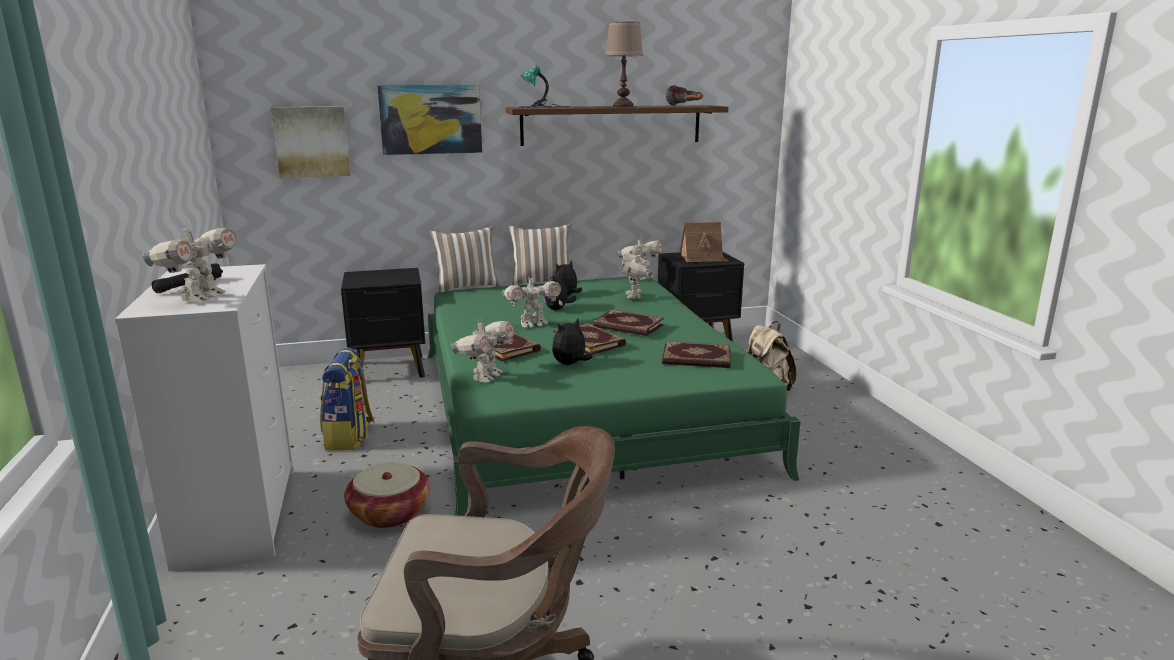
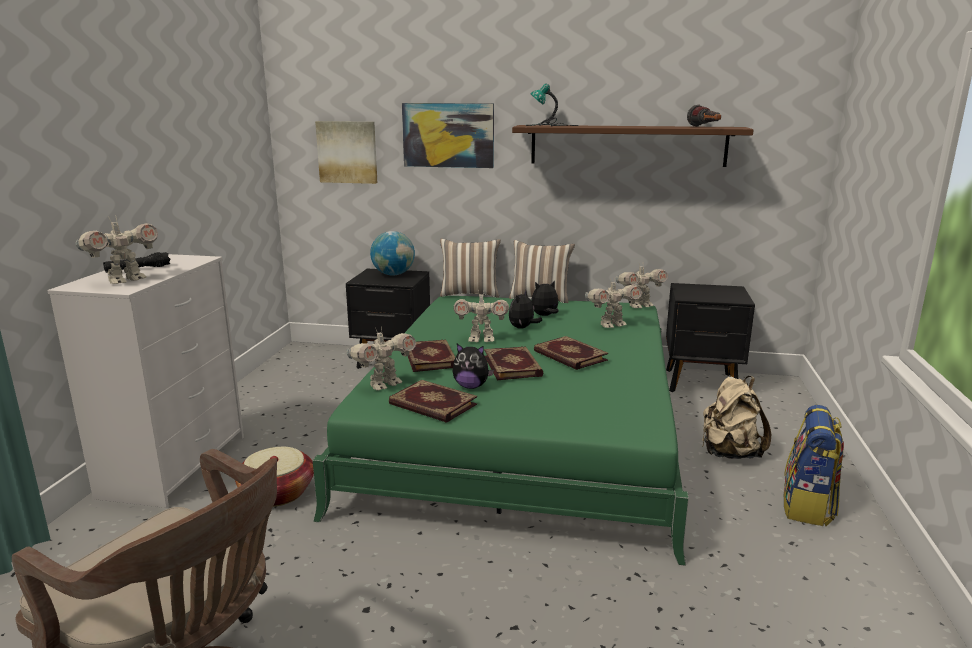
camera: 25 degrees right, 0 degrees up
(349, 437) = (309, 416): backpack -> backpack (808, 506)
(384, 274) = (393, 274): none -> globe
(570, 364) = (471, 386): plush toy -> plush toy turned 150 degrees counterclockwise
(623, 106) = (636, 126): brown table lamp -> none
(635, 296) = (611, 325): toy robot -> toy robot turned 135 degrees counterclockwise
(696, 359) = (602, 404): book -> book (432, 405)
(703, 258) = (713, 294): toy house -> none

